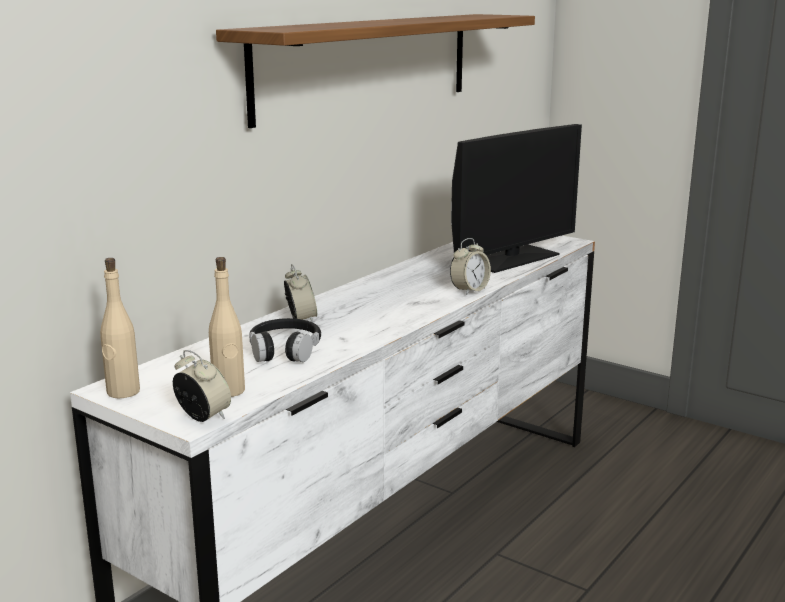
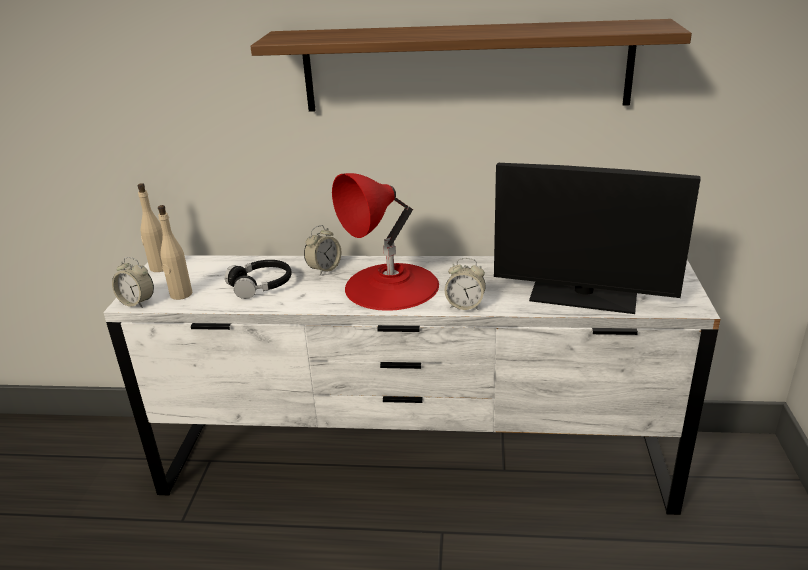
camera: 60 degrees right, 10 degrees up
(203, 417) = (137, 302): alarm clock -> alarm clock turned 105 degrees clockwise
(389, 304) = (391, 286): none -> red table lamp

